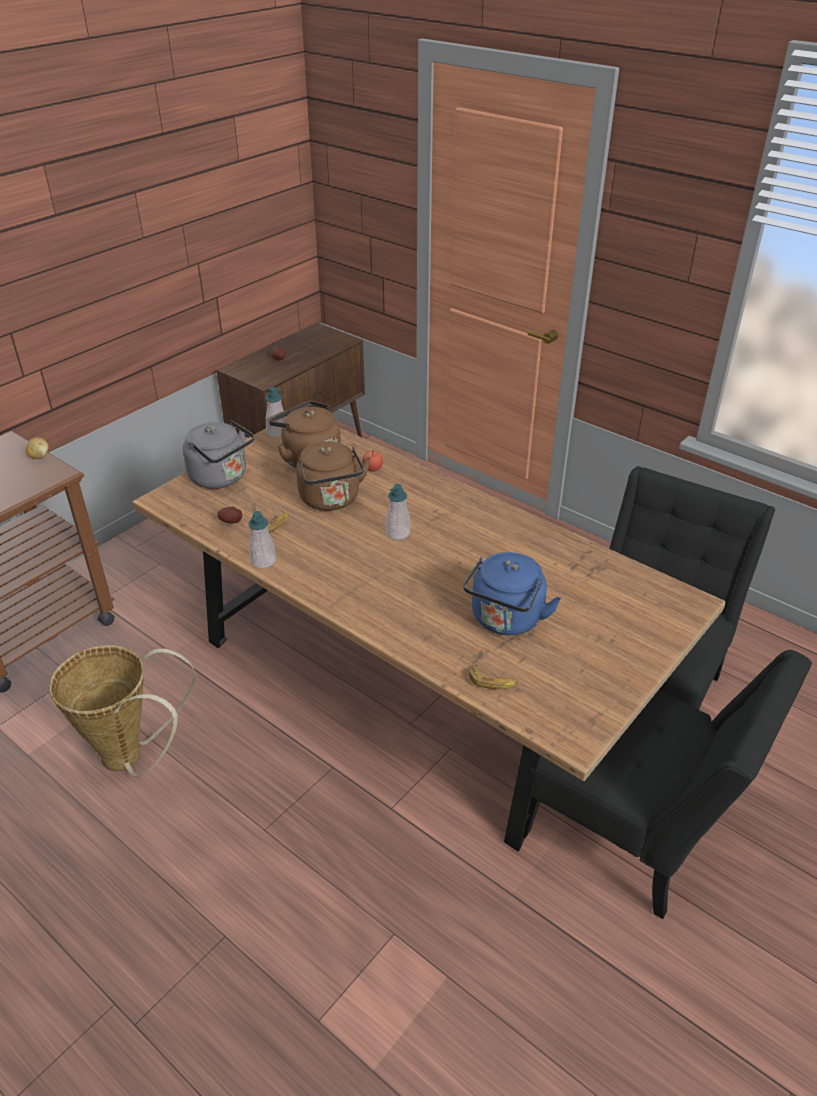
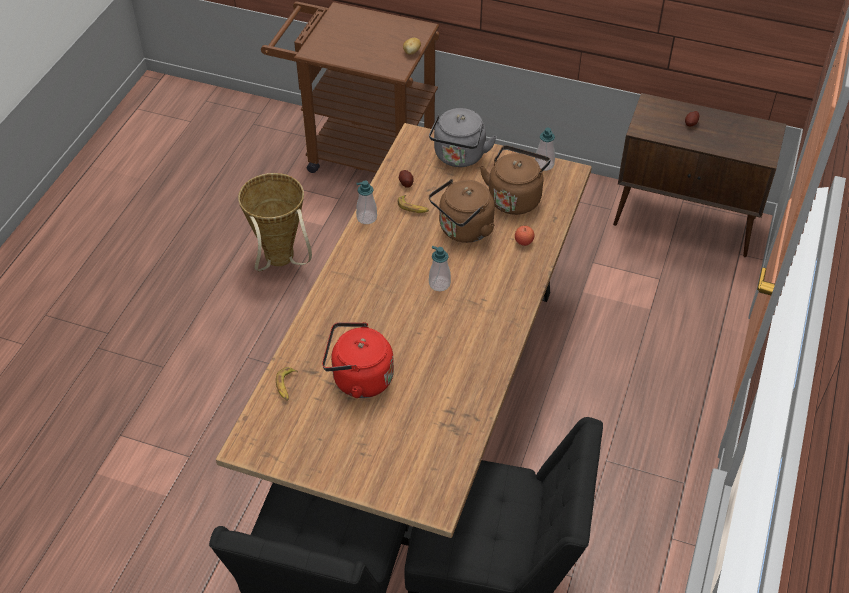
camera: 70 degrees right, 10 degrees up
(505, 620) = (358, 379): blue kettle -> red kettle

